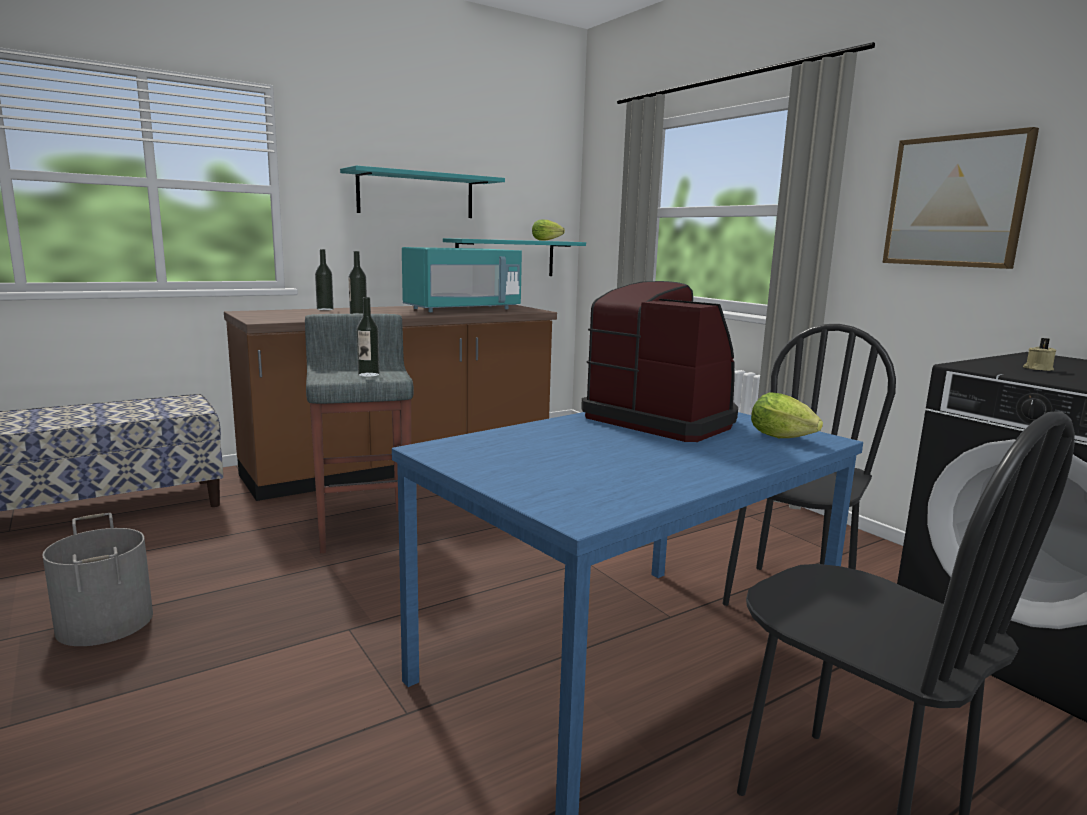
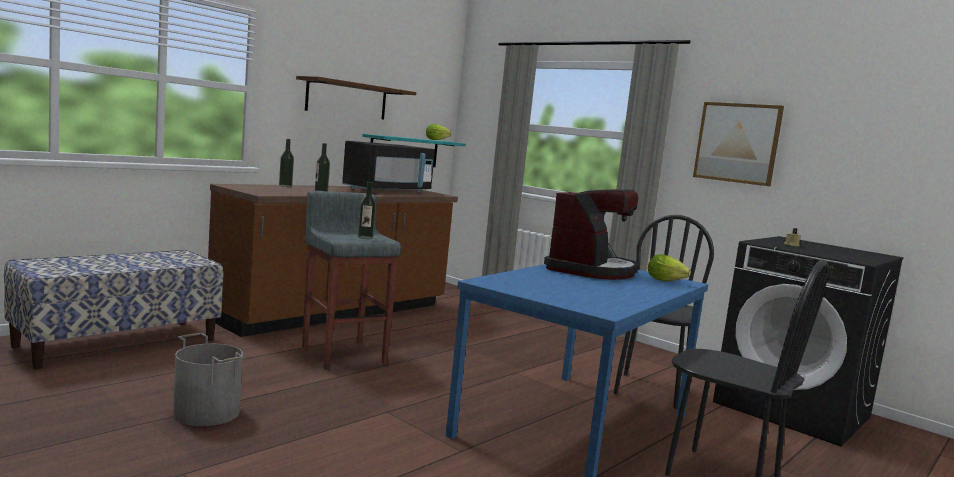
camera: 15 degrees left, 5 degrees down
(416, 195) = (347, 99): turquoise shelf -> brown shelf
(462, 309) = (387, 191): turquoise microwave -> black microwave
(662, 419) = (591, 270): coffee machine -> coffee machine turned 90 degrees clockwise

